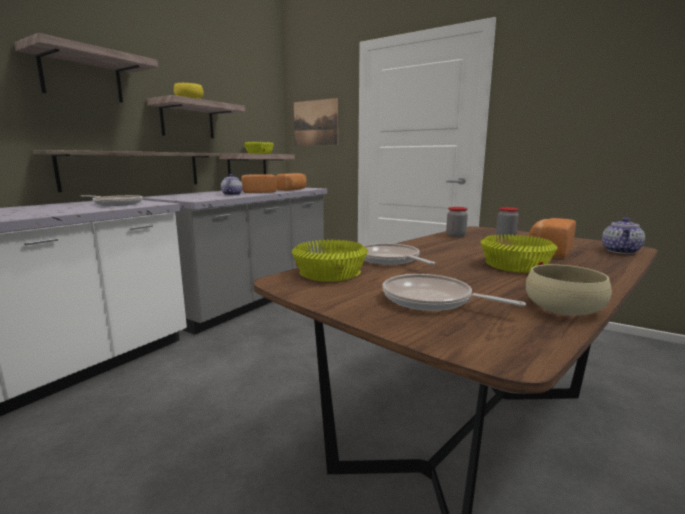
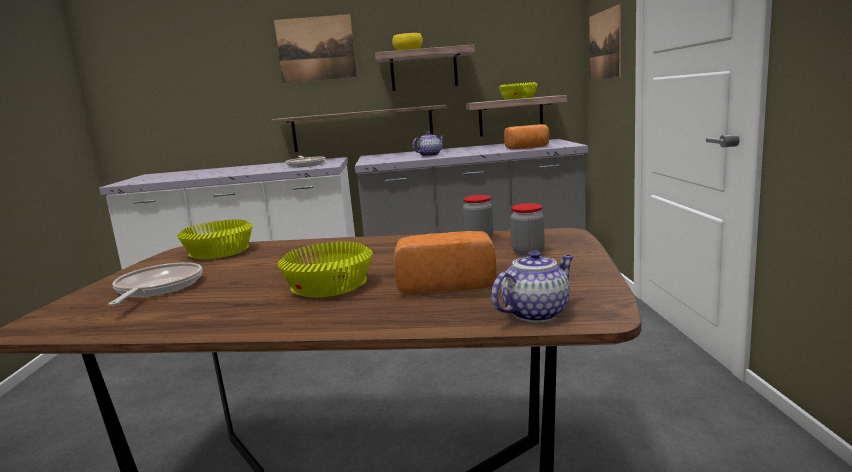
camera: 55 degrees right, 0 degrees up
(82, 76) = (316, 49): shelf -> picture
(258, 192) = (472, 152): bread -> none
(390, 260) = (293, 251): frying pan -> none
(563, 308) = (158, 325): beige bowl -> none
(621, 251) = (536, 313): teapot -> teapot turned 150 degrees clockwise

